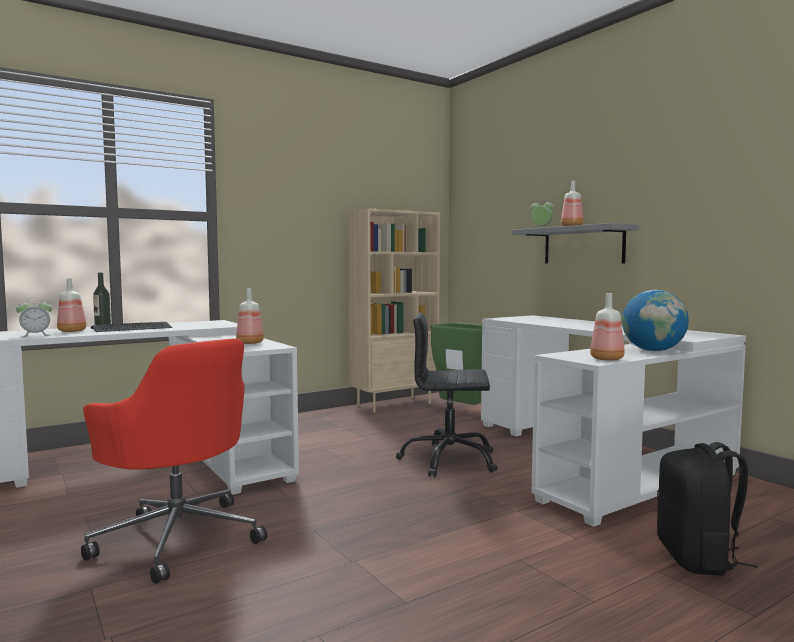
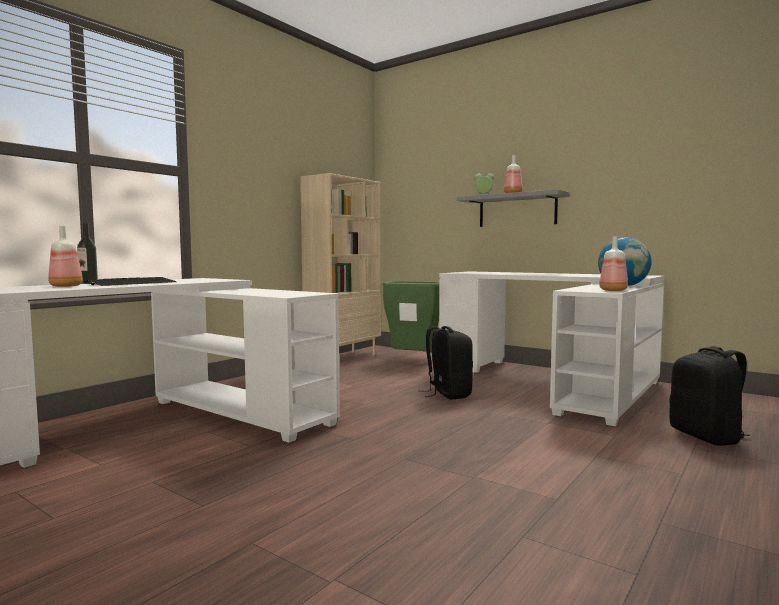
camera: 20 degrees left, 0 degrees up
(35, 335) = (35, 289): alarm clock -> none
(178, 537) = (284, 484): red office chair -> none
(251, 343) = (281, 292): bottle -> none
(449, 460) = (447, 394): black office chair -> black backpack

